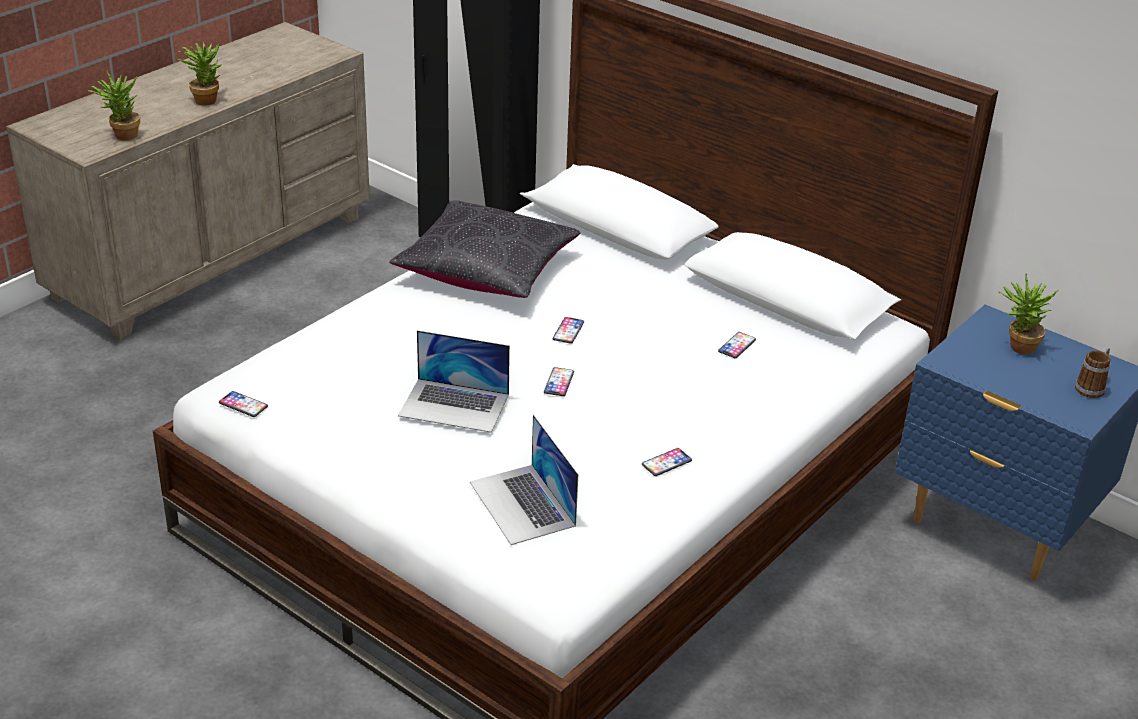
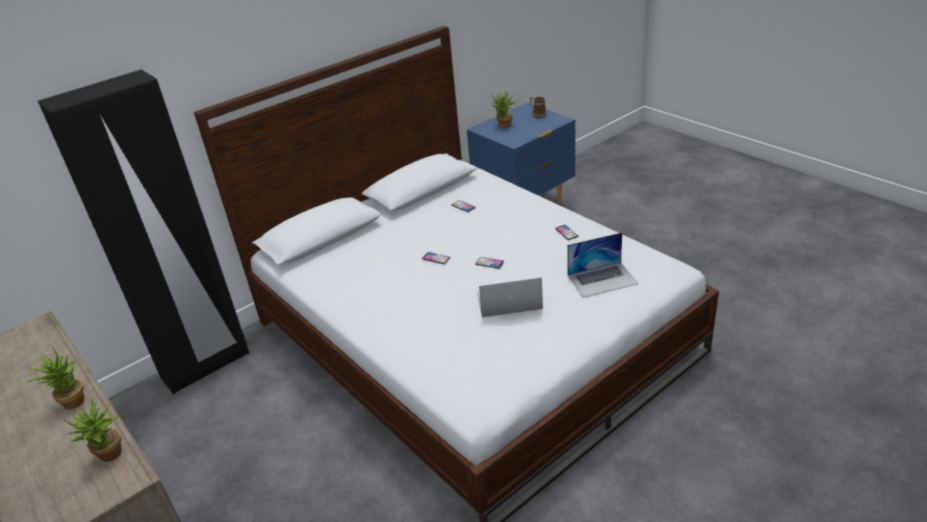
camera: 75 degrees left, 0 degrees up
(243, 405) = (492, 398): phone -> none
(454, 405) = (508, 301): laptop -> laptop turned 120 degrees counterclockwise
(486, 269) = (353, 289): black pillow -> none

